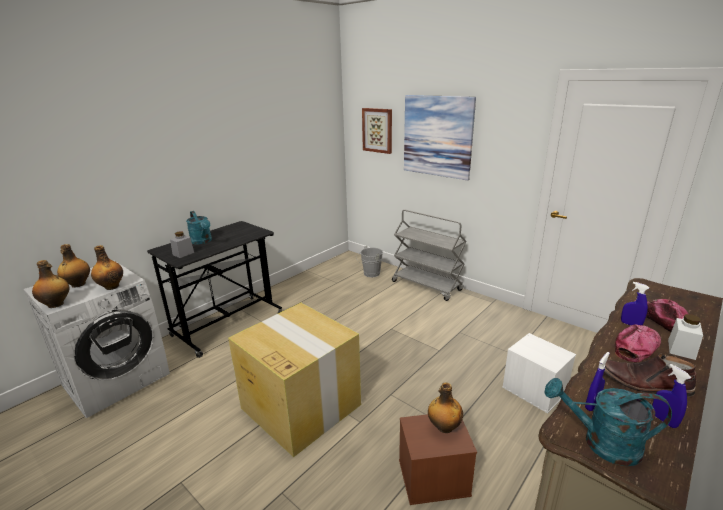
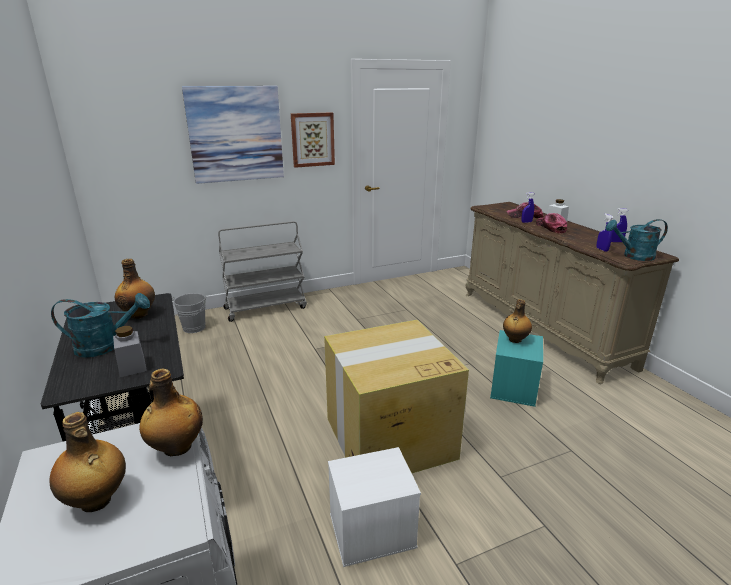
camera: 65 degrees left, 0 degrees up
(56, 304) = (174, 527): bottle -> bottle (139, 314)
(377, 130) = (138, 138): picture -> picture (312, 139)
(433, 478) = (514, 388): brown storage box -> turquoise storage box
(533, 390) = (450, 318): white storage box -> white storage box (371, 531)
(601, 443) = (633, 256): turquoise watering can -> turquoise watering can turned 45 degrees clockwise
(644, 383) = (585, 236): brown boot -> none

